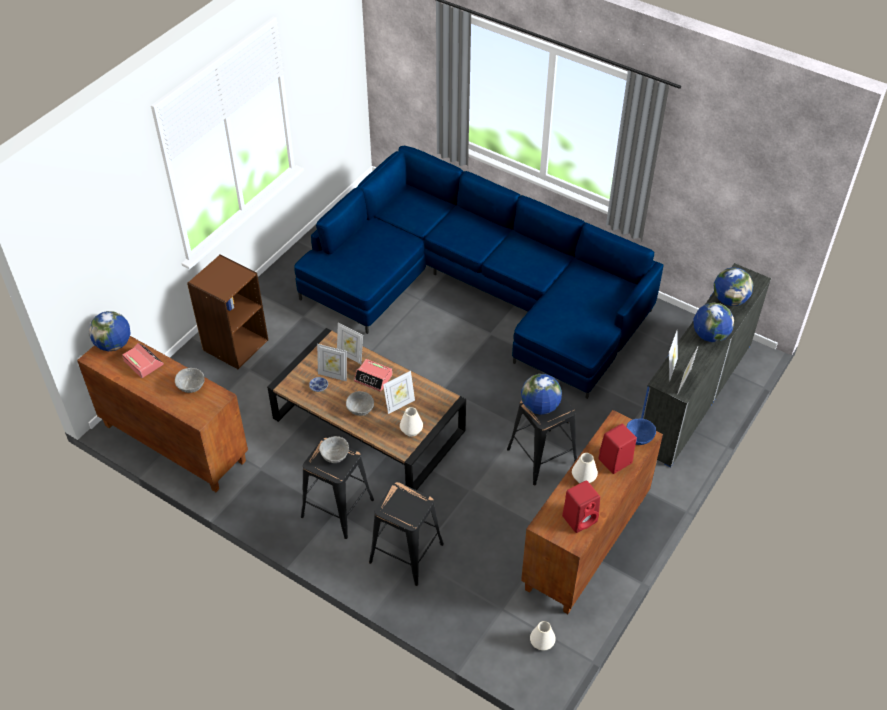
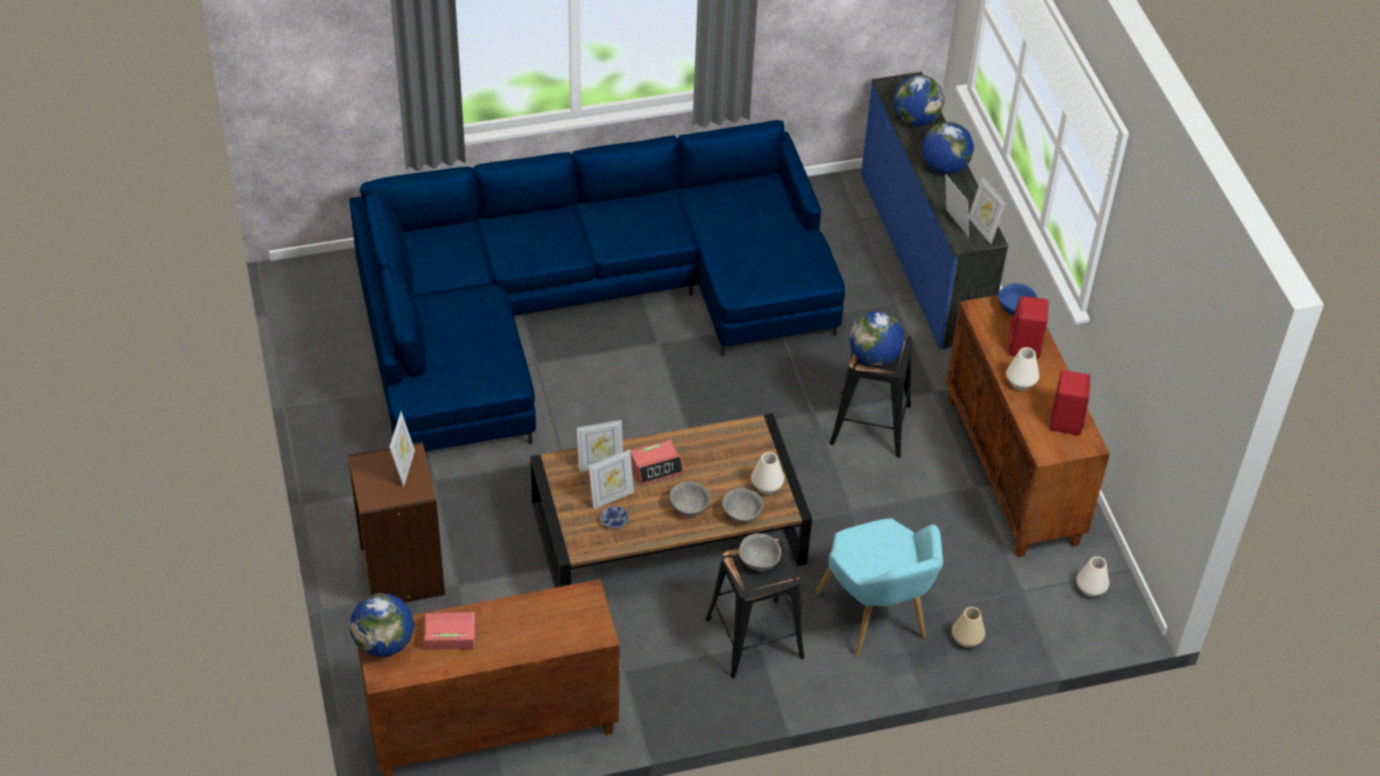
camera: 50 degrees left, 0 degrees up
(191, 387) = (541, 611): grey bowl -> grey bowl (741, 514)
(399, 405) = (720, 471): picture frame -> picture frame (404, 467)
(406, 553) = (876, 620): black stool -> turquoise armchair
(437, 605) = (967, 639): none -> beige vase

